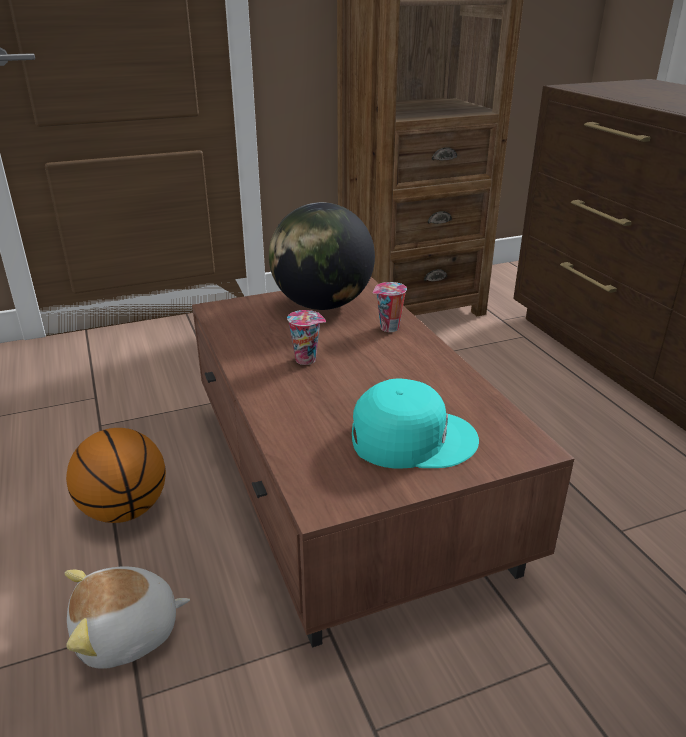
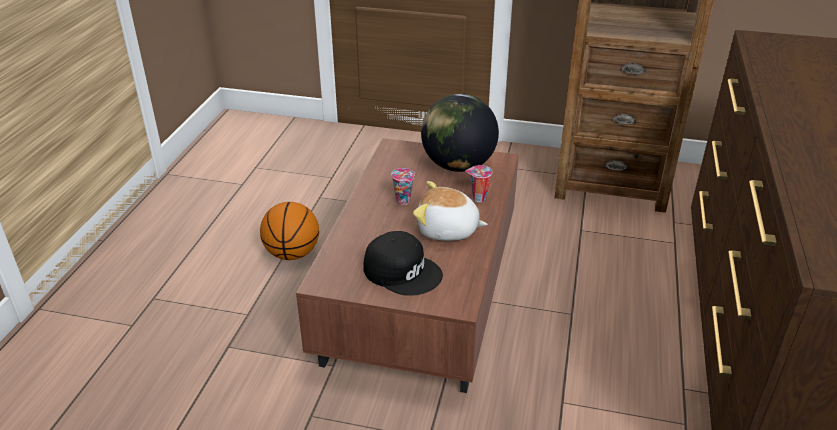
camera: 35 degrees right, 5 degrees up
(127, 634) = (244, 317): plush toy -> plush toy (447, 230)
(411, 437) = (402, 271): turquoise cap -> black cap

